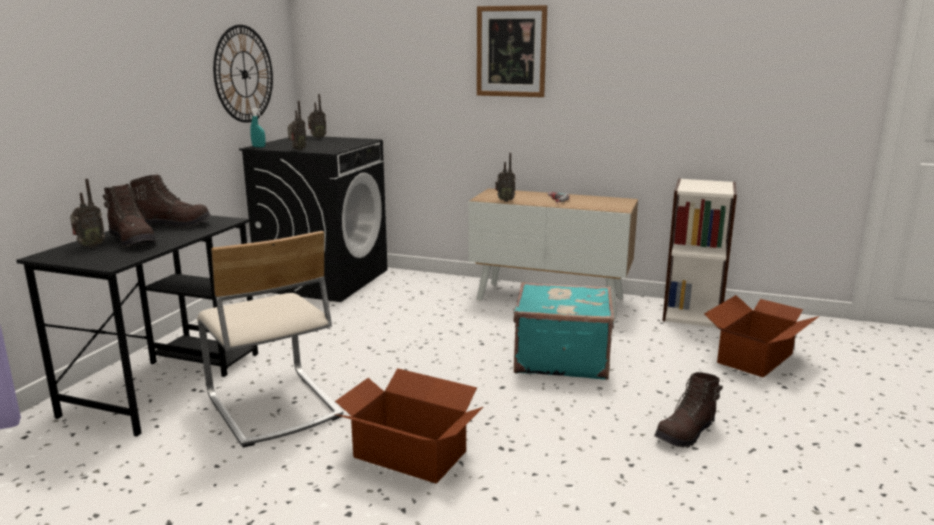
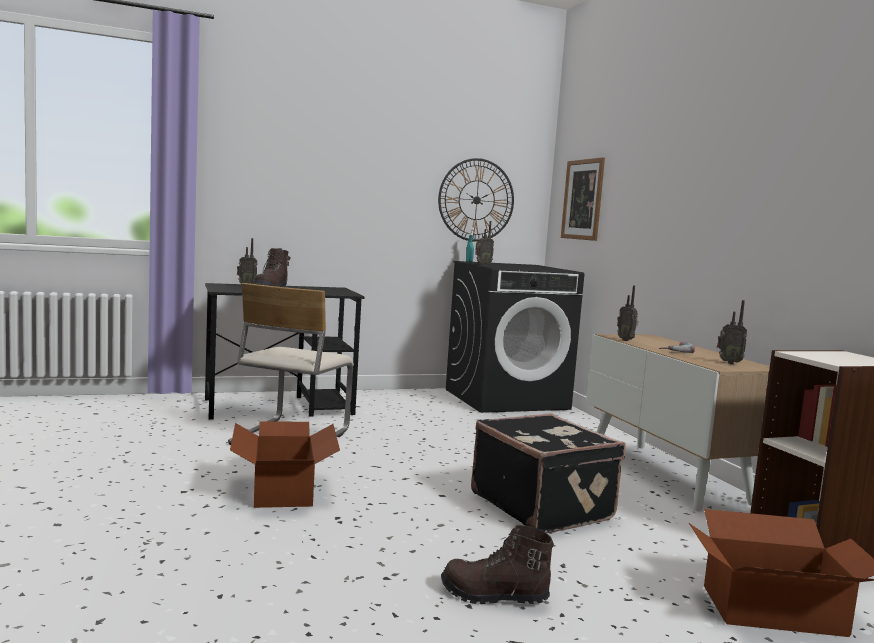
camera: 50 degrees right, 10 degrees down
(174, 224) = (318, 289): brown boot -> none
(317, 138) = (538, 266): radio -> radio (728, 362)
(511, 51) = (692, 181): picture -> picture (583, 199)
(560, 359) = (542, 506): turquoise suitcase -> black suitcase

